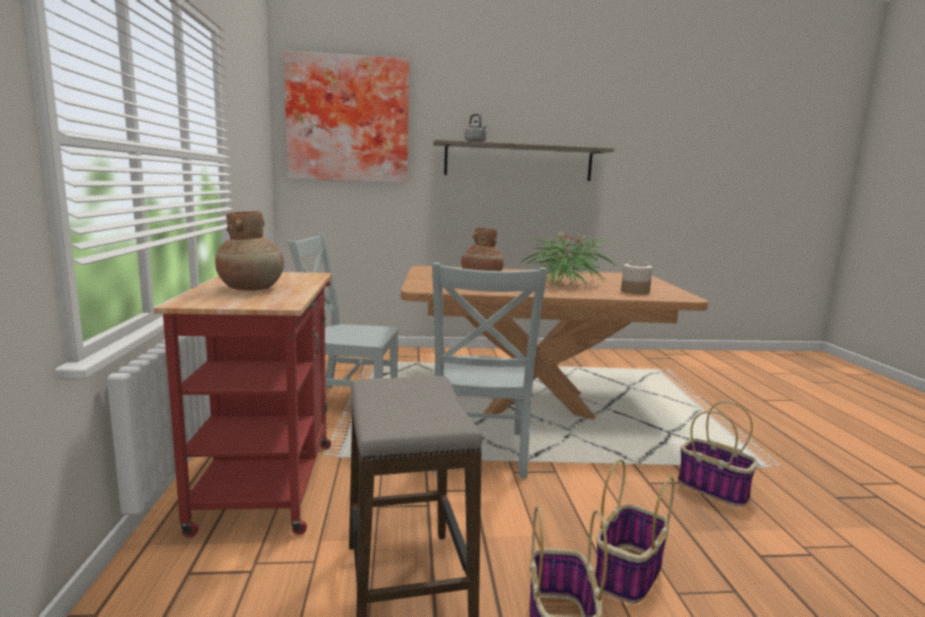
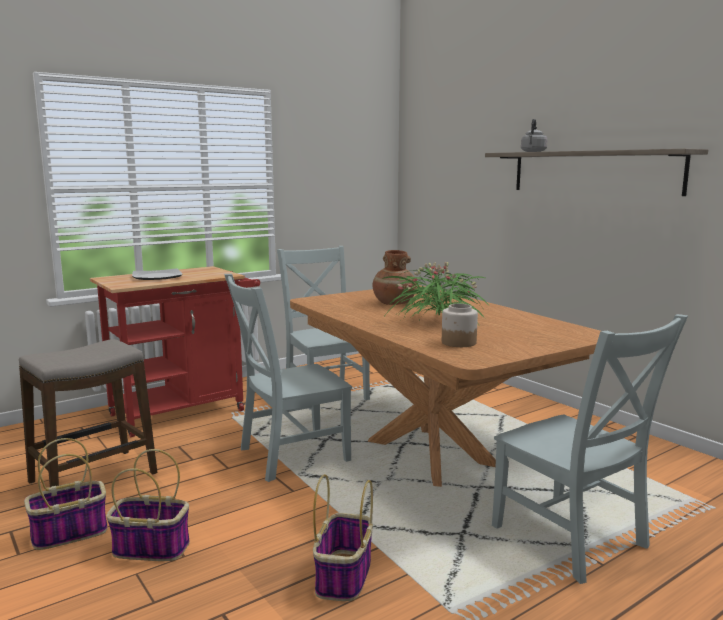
camera: 60 degrees right, 0 degrees up
(252, 289) = (158, 277): brown vase -> plate
(348, 120) = (444, 137): picture -> none
(690, 409) = (573, 540): none -> grey chair

